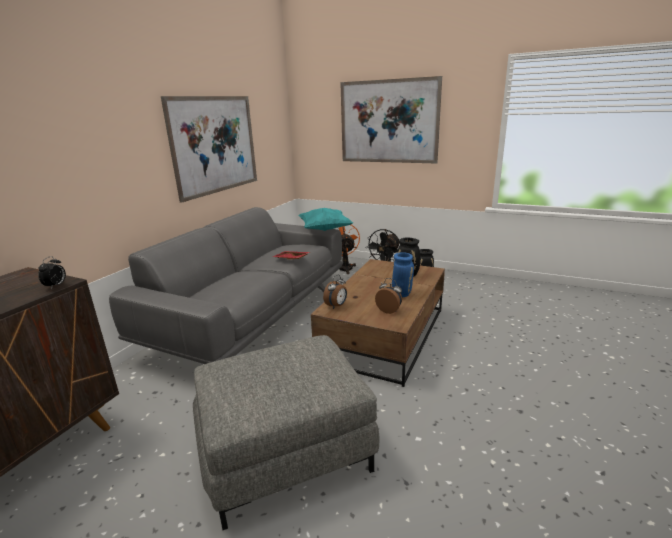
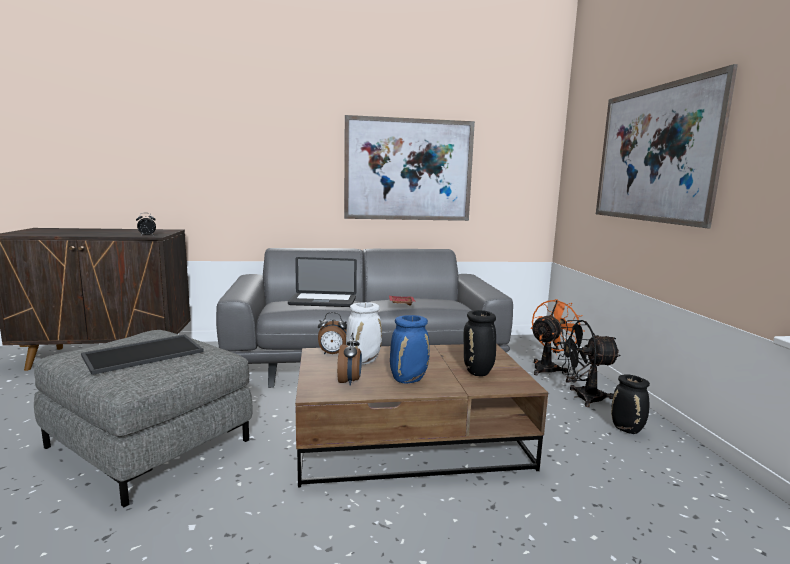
camera: 55 degrees right, 10 degrees down
(242, 280) = (323, 301): none -> laptop
(286, 372) = (144, 353): none -> tray
(325, 229) = (494, 293): turquoise pillow -> none
(360, 299) = (363, 361): none -> white vase

